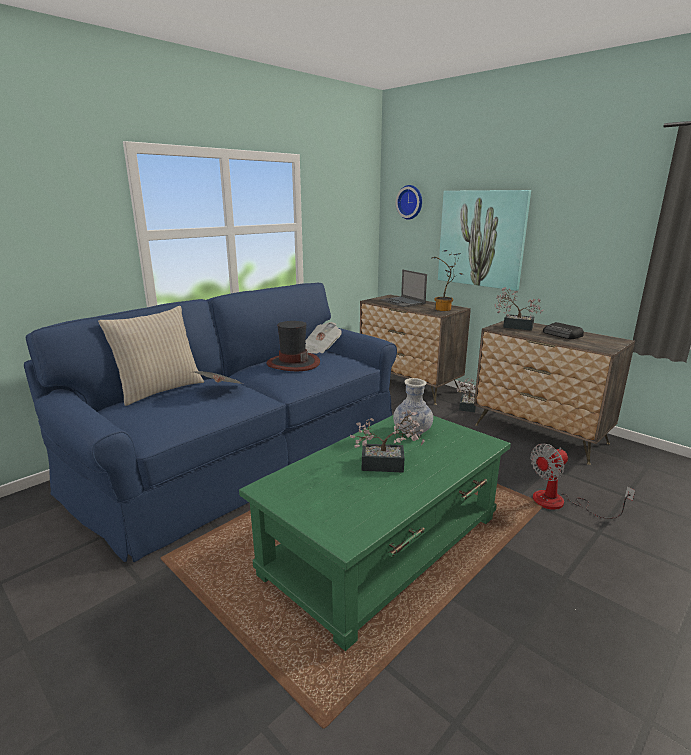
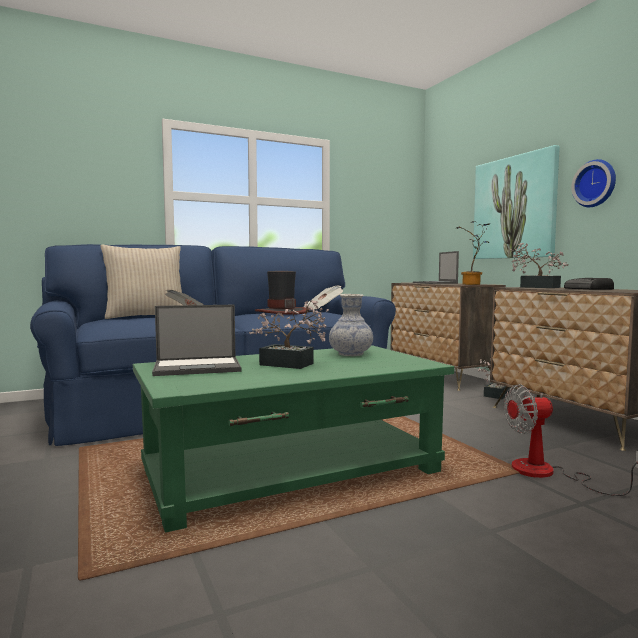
camera: 20 degrees right, 15 degrees down
(313, 486) = (198, 367): none -> laptop
(410, 202) = (449, 185): wall clock -> wall clock (595, 184)

